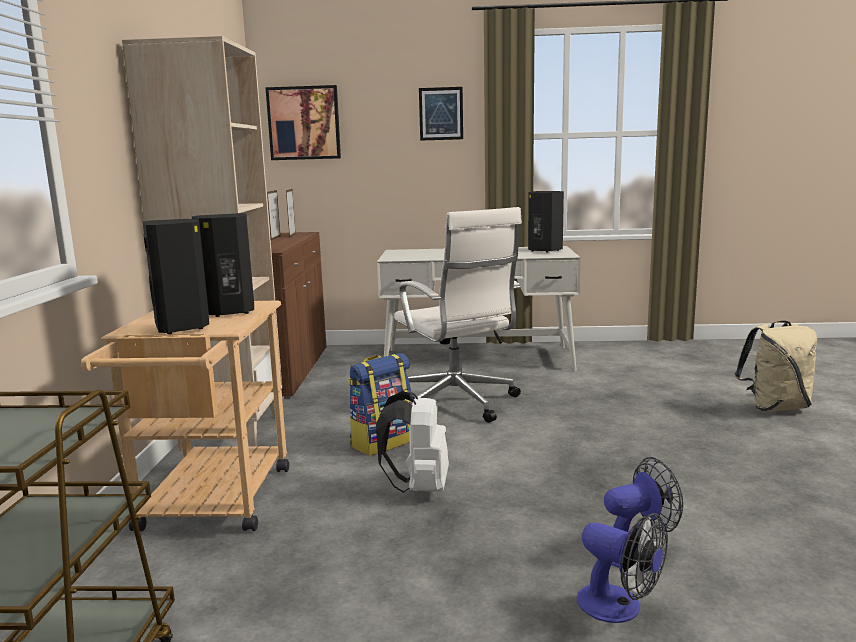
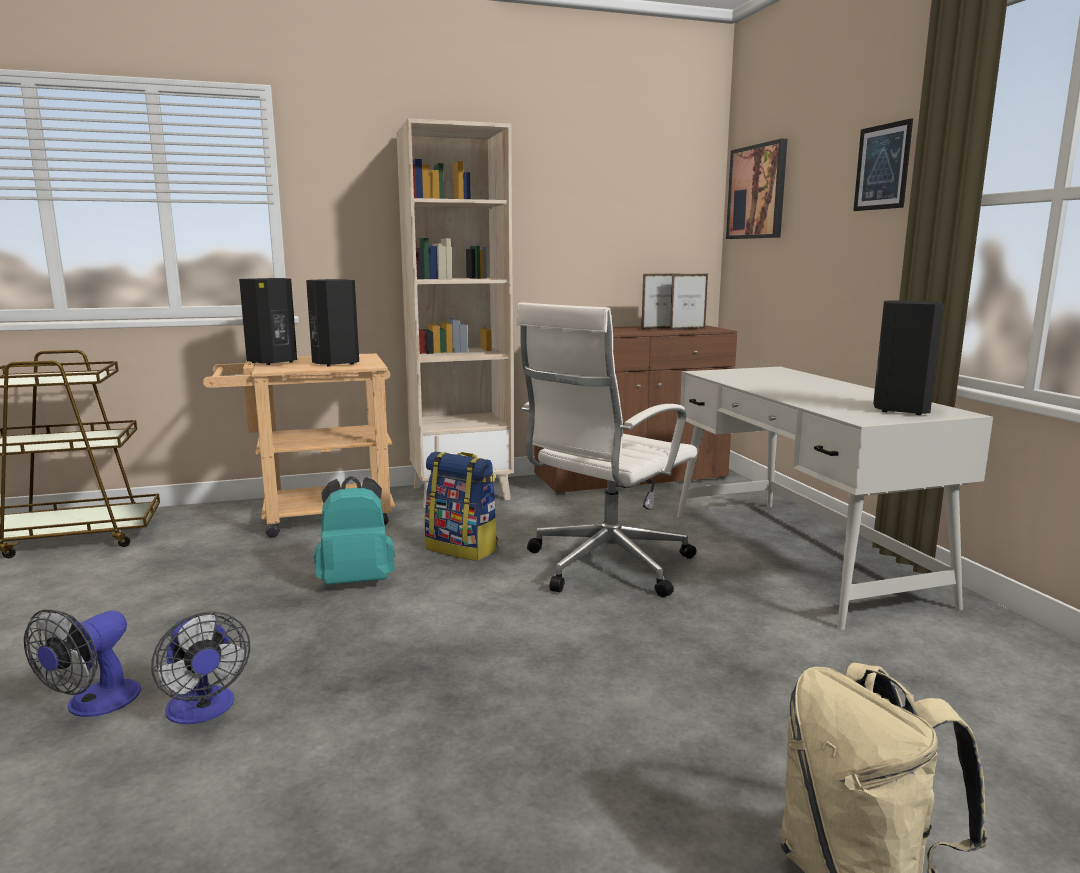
camera: 70 degrees right, 0 degrees up
(419, 487) = (357, 580): white backpack -> turquoise backpack

